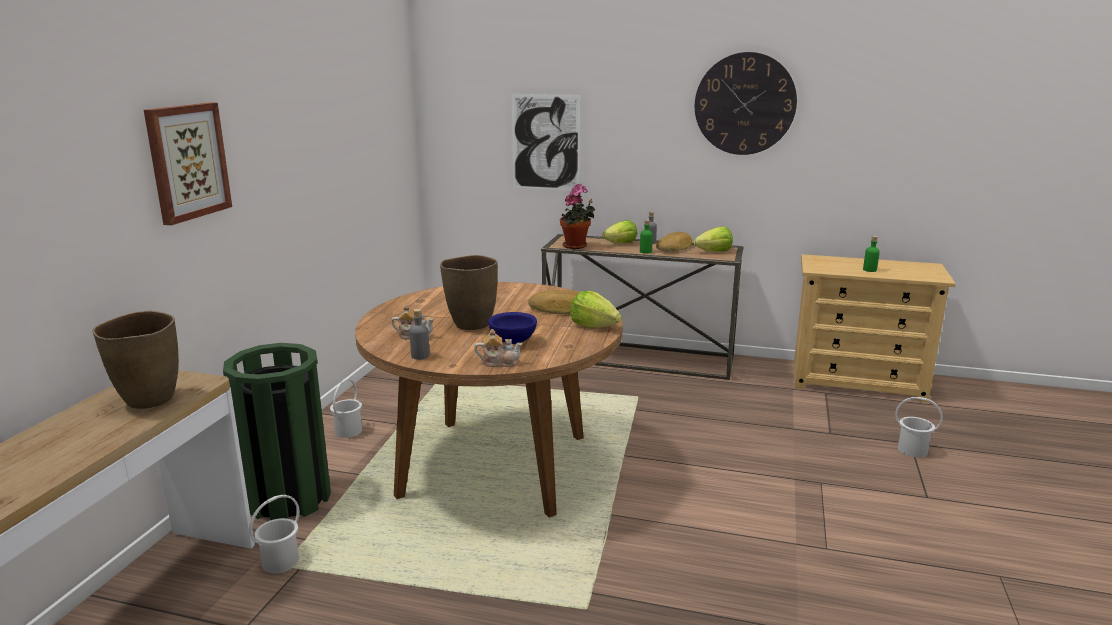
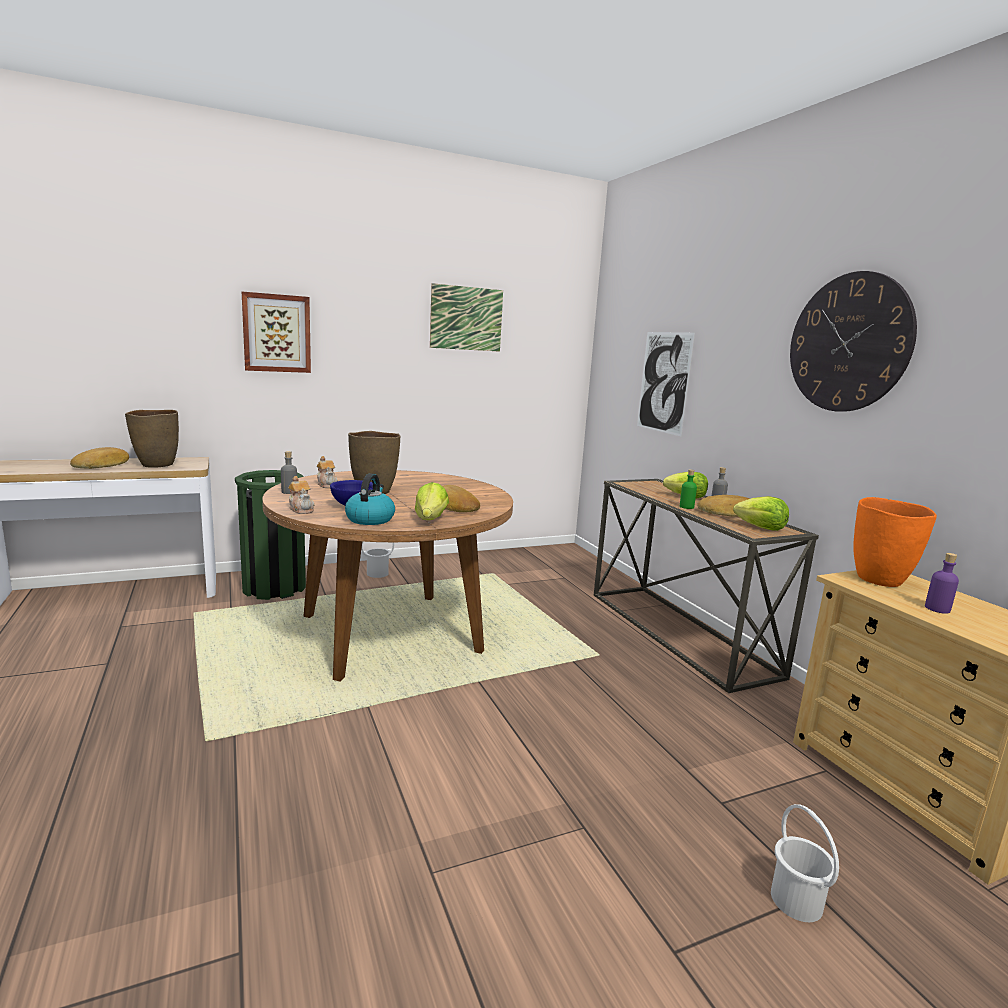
camera: 50 degrees right, 5 degrees down
(80, 432) = (102, 464): none -> bread
(280, 562) = (199, 610): white bucket -> none
(337, 99) = (466, 318): none -> picture
(566, 344) = (370, 519): none -> kettle
(576, 246) = (636, 487): potted plant -> none
(822, 263) = (880, 580): none -> orange vase
(869, 270) = (937, 609): green bottle -> purple bottle

